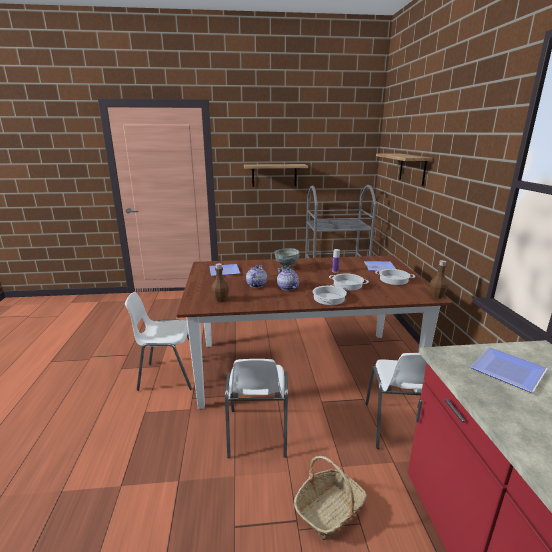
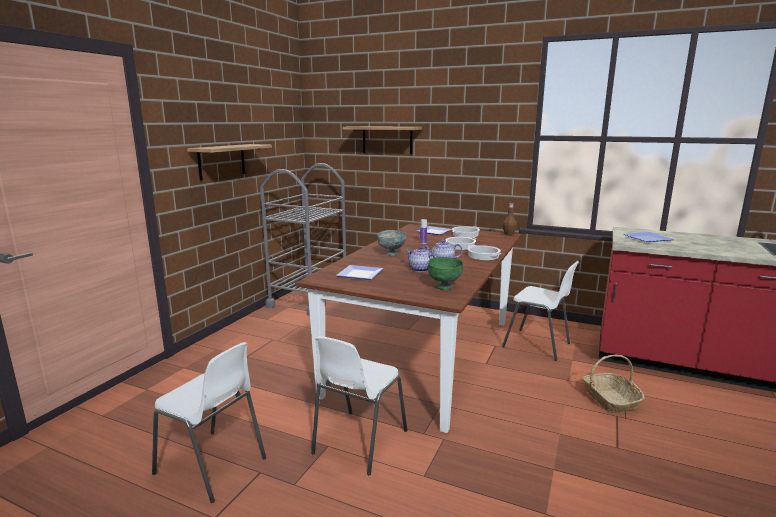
camera: 60 degrees left, 5 degrees down
(220, 300) = (444, 287): brown bottle -> green bowl
(257, 434) = (510, 407): white chair -> white chair (213, 466)

